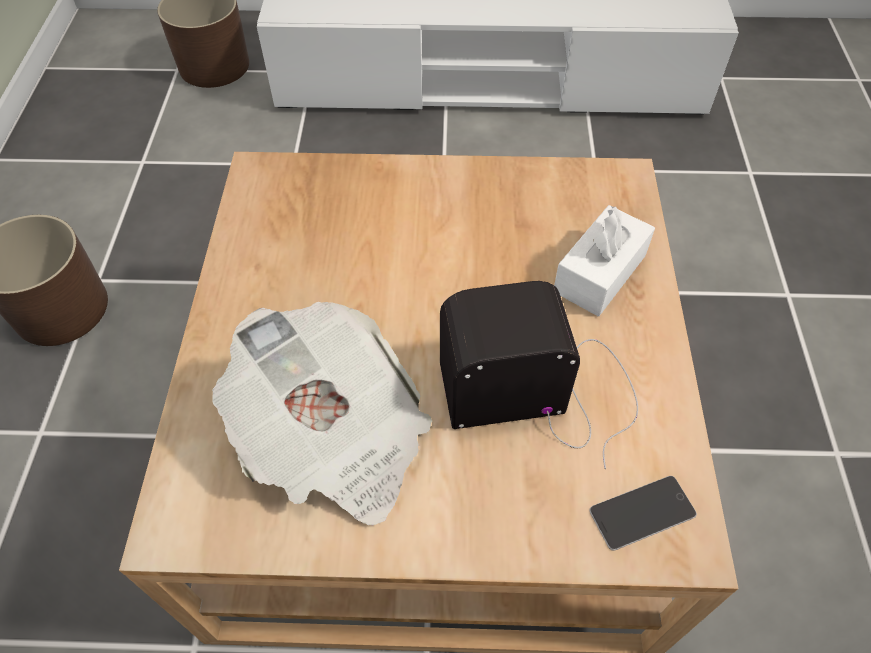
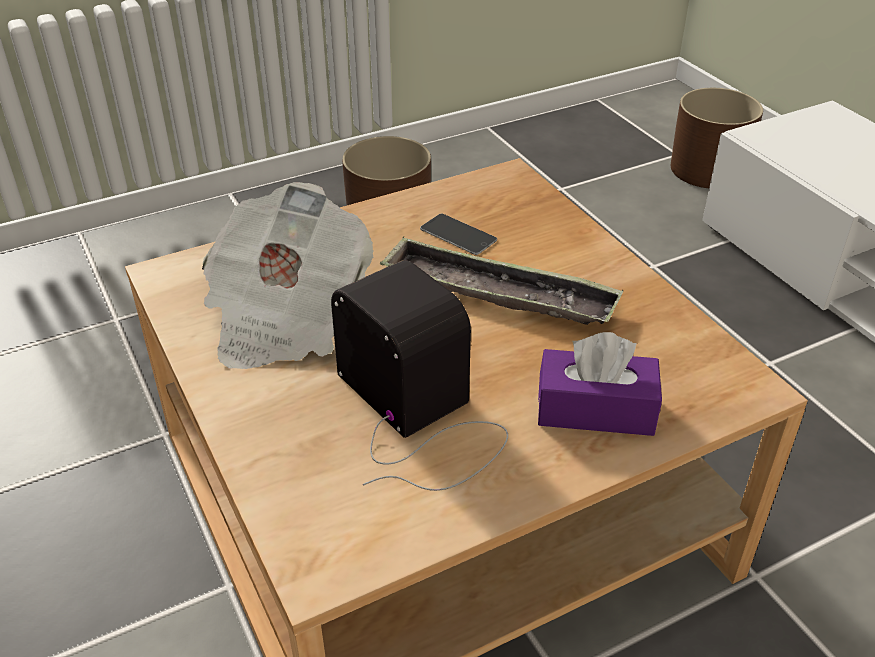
camera: 60 degrees right, 15 degrees down
(420, 262) = (498, 293): none -> tray
(599, 273) = (595, 410): white tissue box -> purple tissue box
(642, 512) = (332, 526): phone -> phone (458, 234)

